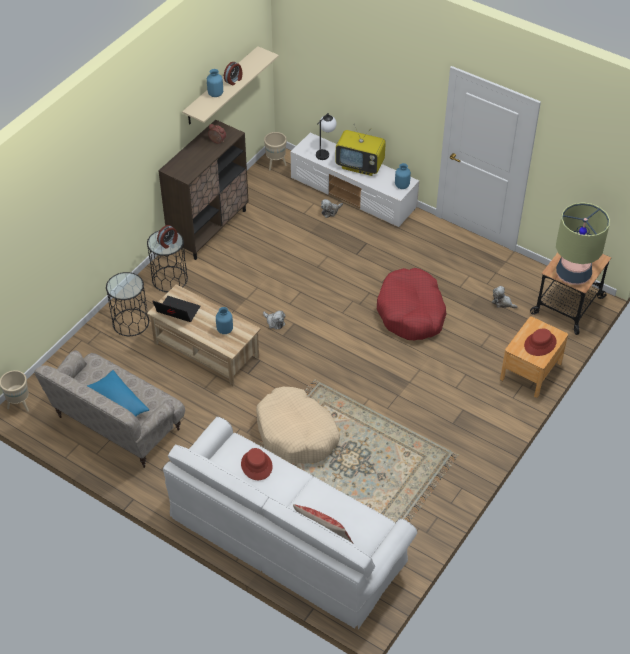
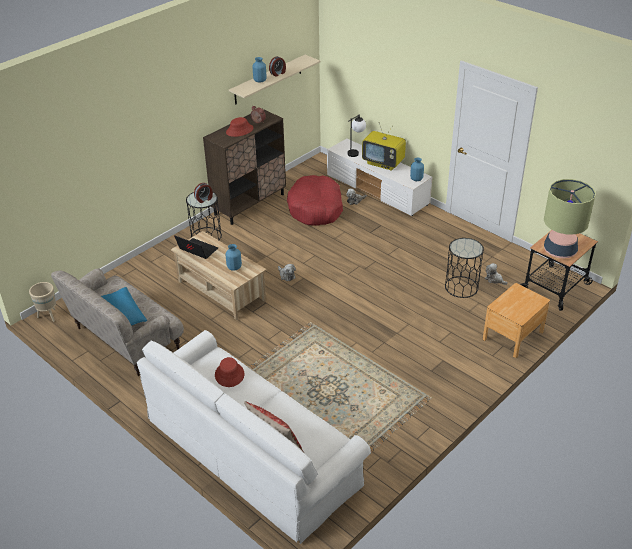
camera: 10 degrees right, 10 degrees down
(130, 322) = (163, 264): black side table -> black side table (461, 287)
(276, 164) = (317, 165): beige planter -> none
(297, 433) = (284, 363): beige dog bed -> none
(411, 312) = (409, 279): red dog bed -> red dog bed (316, 208)
(540, 344) = (521, 305): red hat -> red hat (239, 130)

